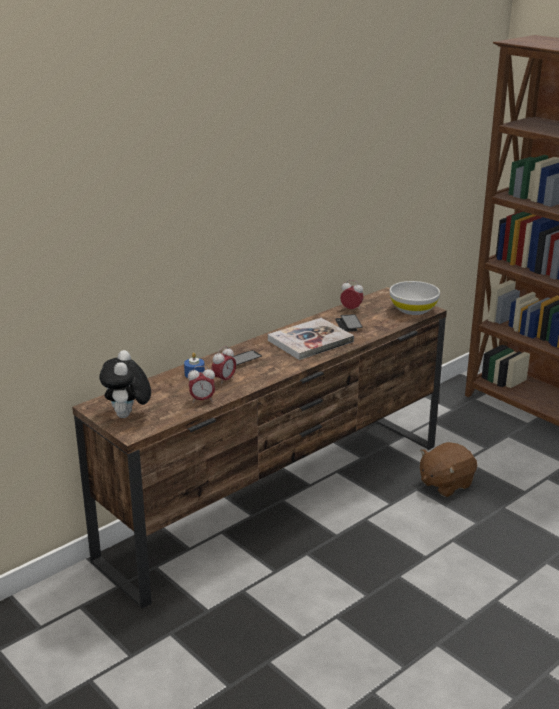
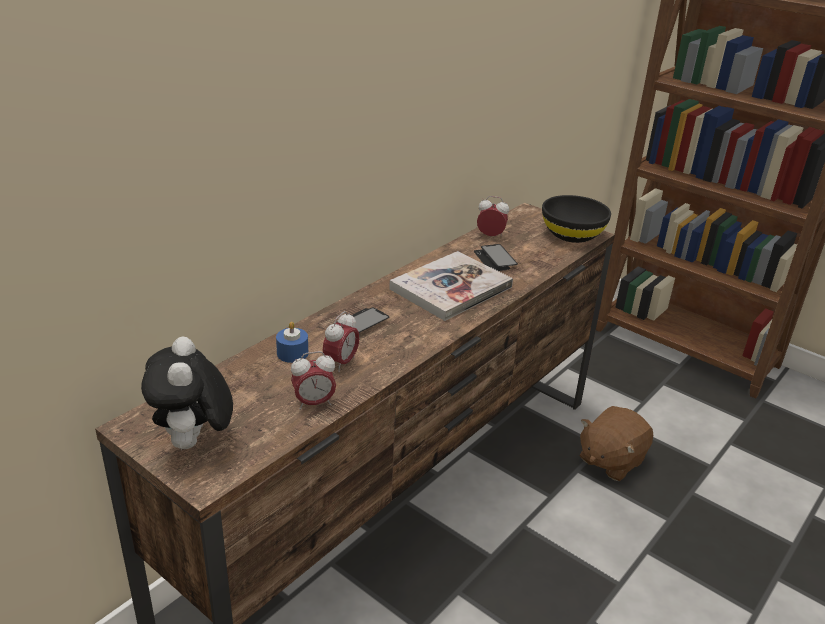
camera: 10 degrees left, 5 degrees up
(413, 309) = (571, 234): white bowl -> black bowl

